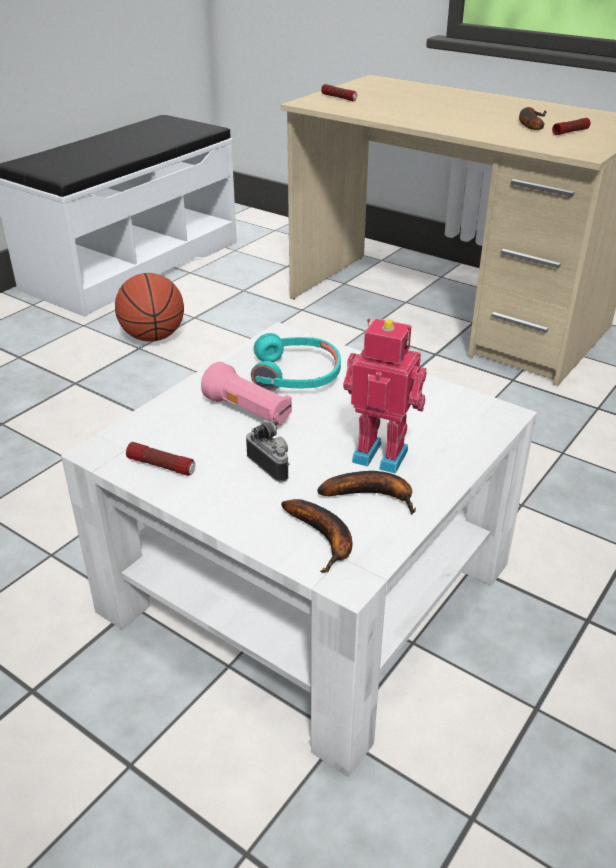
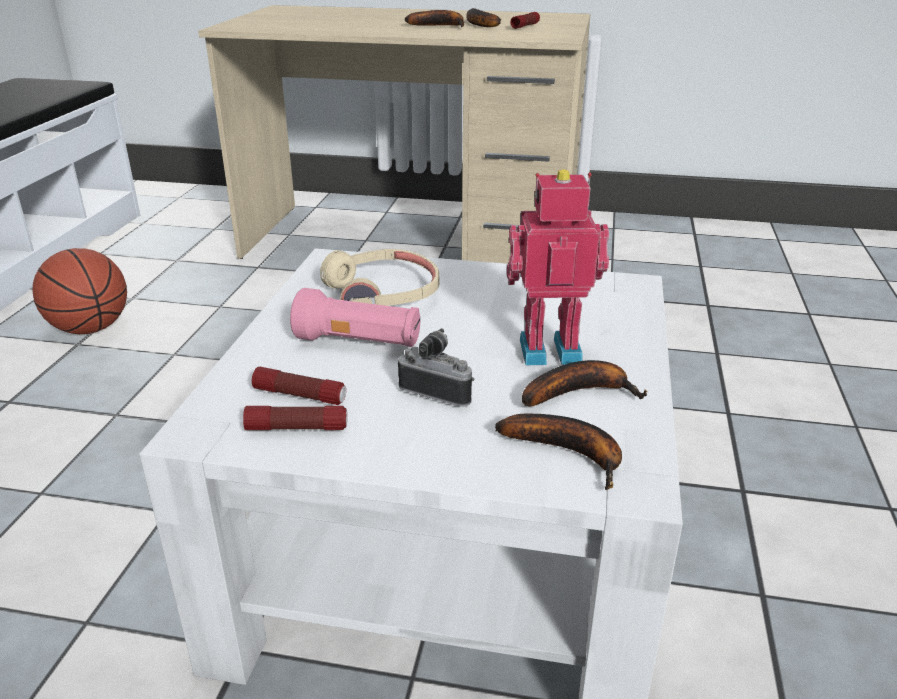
camera: 25 degrees left, 5 degrees down
(296, 375) = (383, 294): turquoise headphones -> beige headphones
(339, 98) = (260, 21): flashlight -> flashlight (300, 395)
(489, 122) = (440, 25): none -> banana

